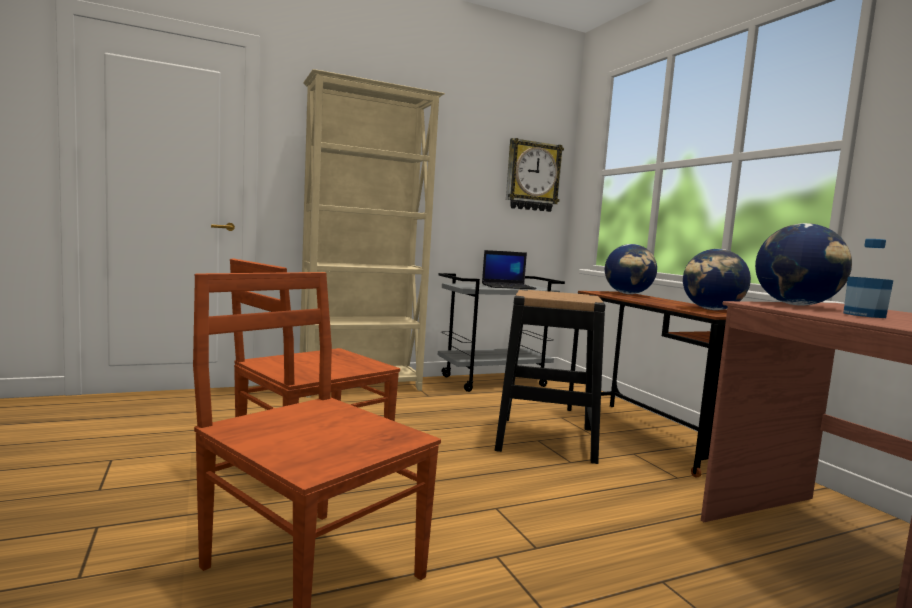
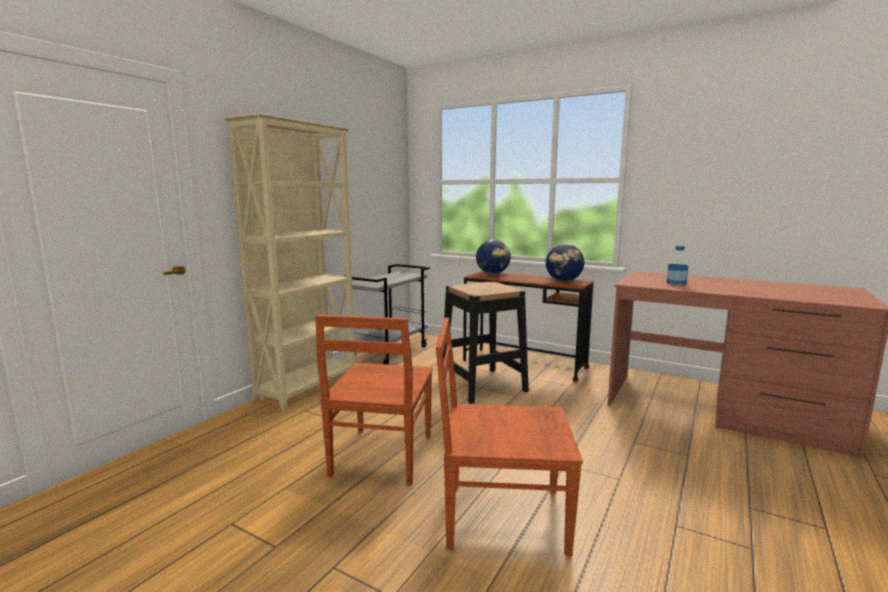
camera: 35 degrees left, 5 degrees up
(508, 286) = (392, 277): laptop -> none
(532, 176) = (387, 185): wall clock -> none
(796, 305) = (638, 280): globe -> none

